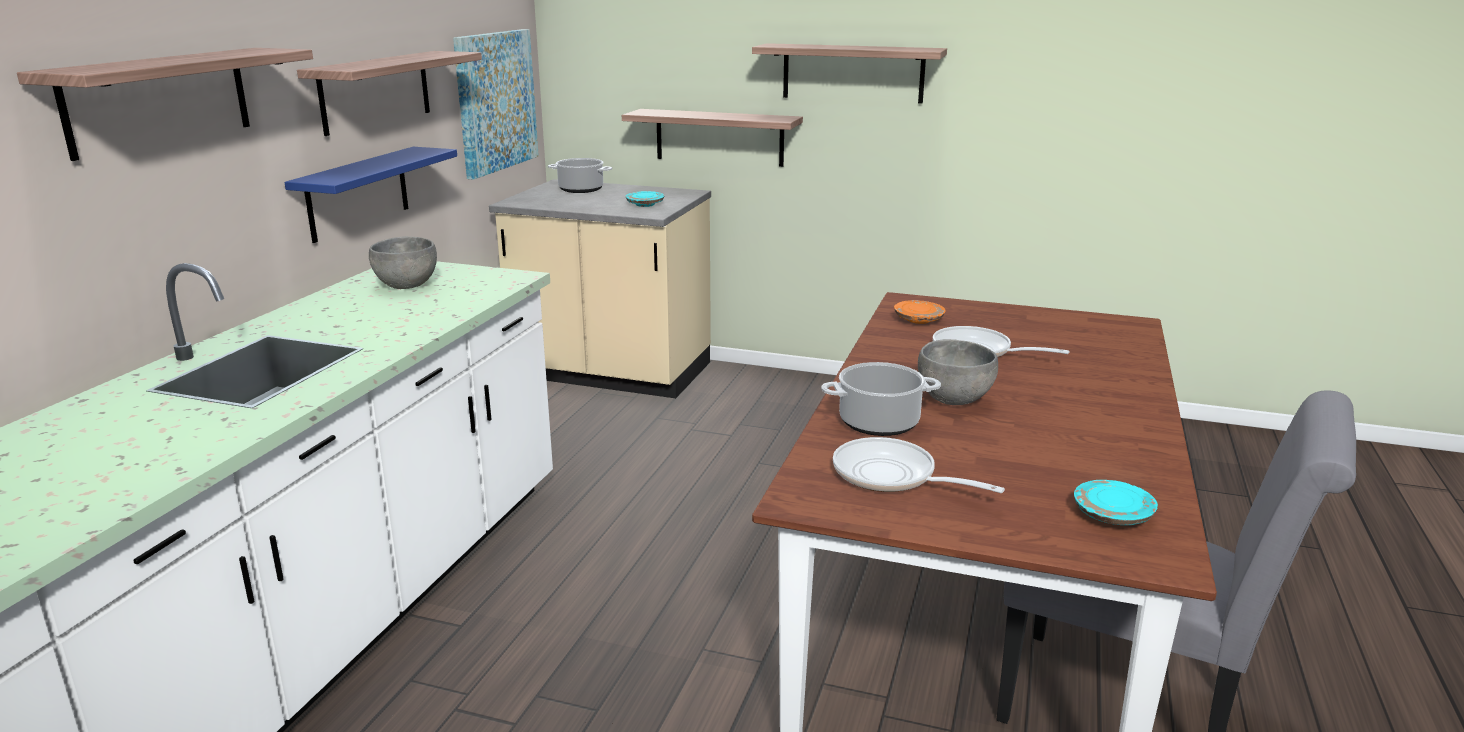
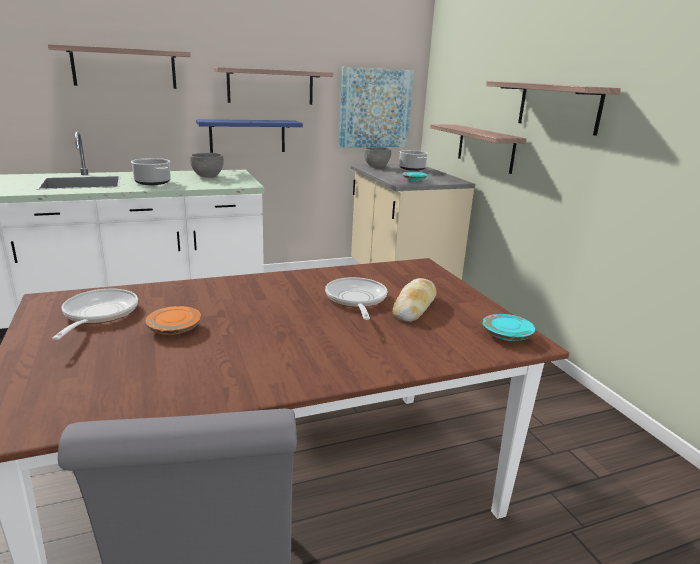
camera: 50 degrees right, 0 degrees up
(878, 423) = (182, 296): cooking pot -> cooking pot (152, 182)
(919, 319) = (389, 274): orange plate -> orange plate (174, 328)
(953, 399) = (249, 308): grey bowl -> grey bowl (376, 167)
(1019, 335) = (414, 306): none -> bread
(1113, 515) = (76, 396): turquoise plate -> turquoise plate (506, 335)

